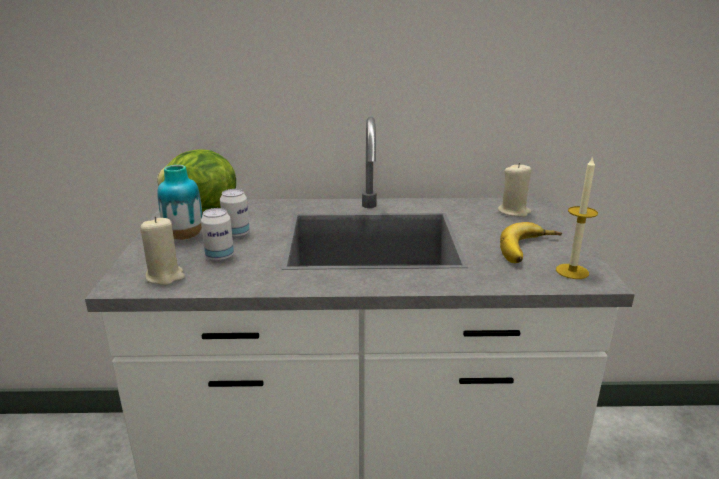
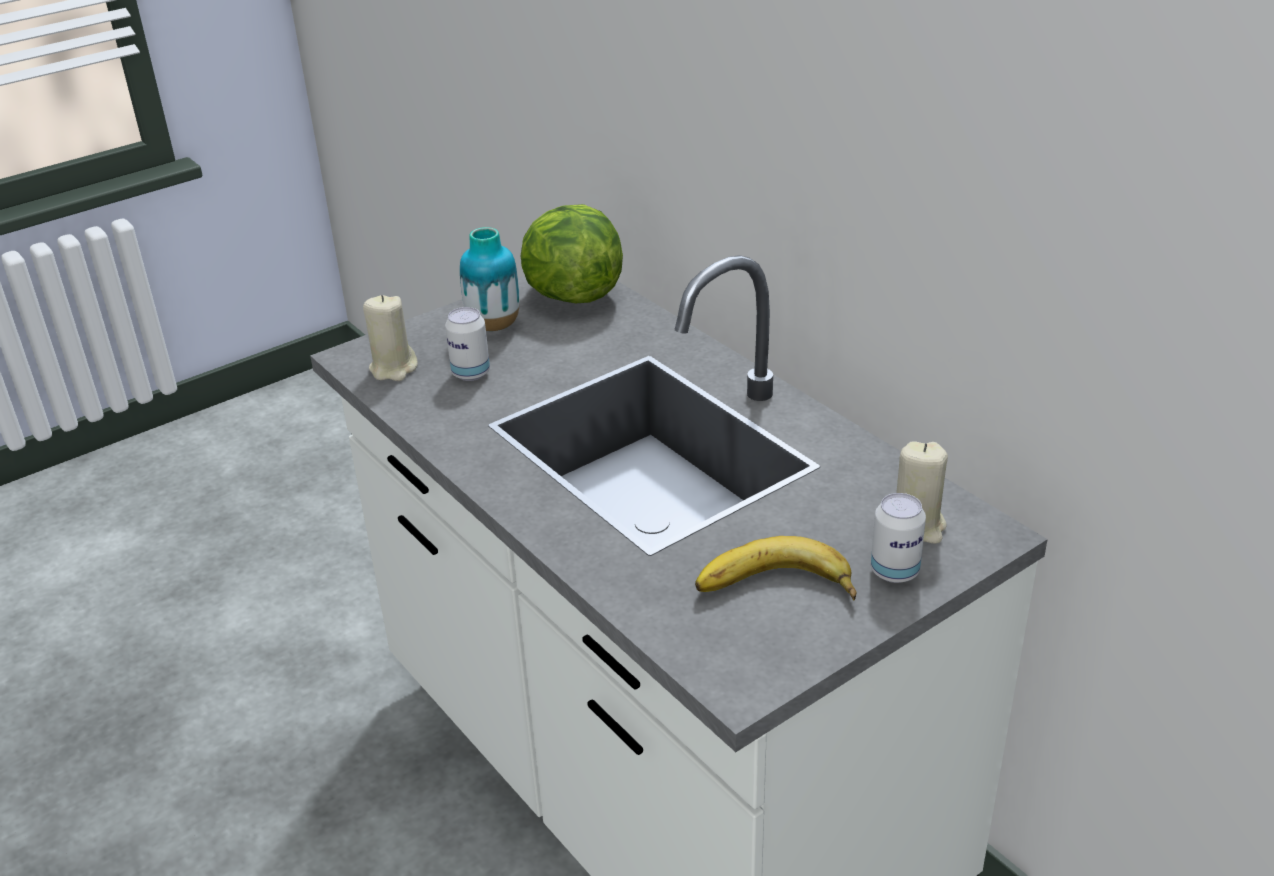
camera: 55 degrees right, 10 degrees up
(236, 234) = (540, 351): can -> can (894, 571)
(572, 271) = (744, 652): candle -> none

